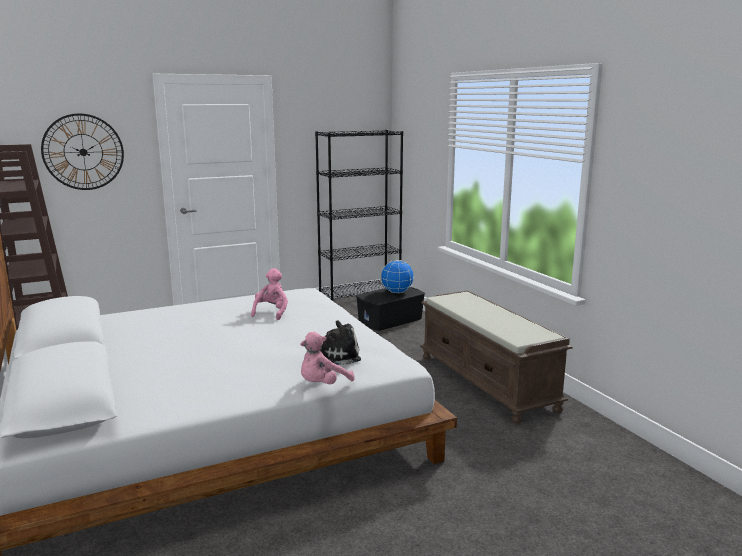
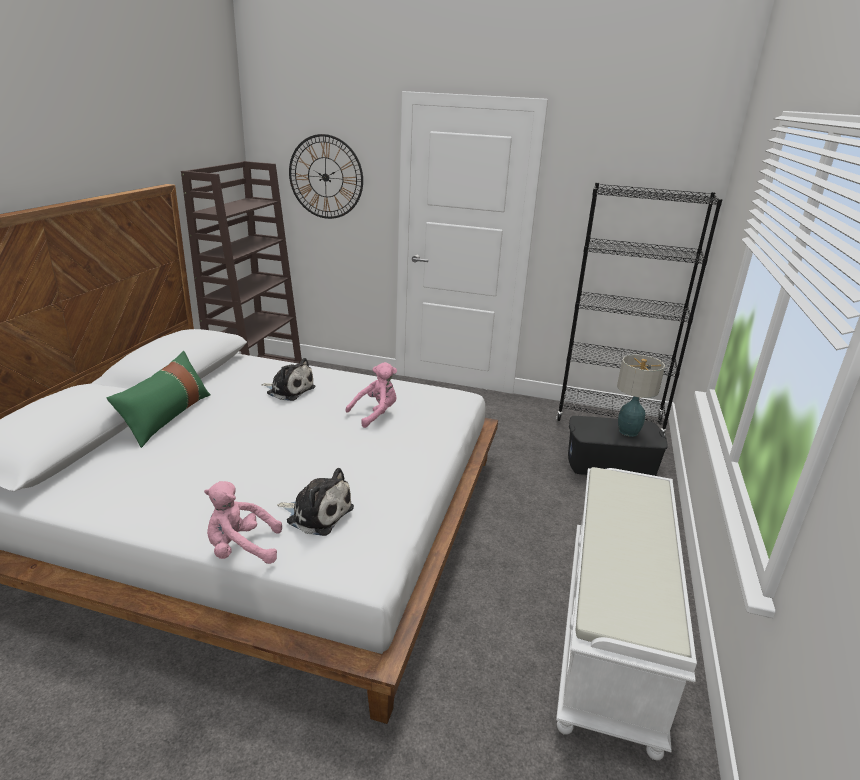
camera: 40 degrees right, 10 degrees up
(117, 360) = (167, 417): none -> green pillow
(183, 320) = (289, 390): none -> plush toy
(397, 292) = (628, 431): globe -> table lamp
(487, 382) = (612, 631): brown bench -> white bench

